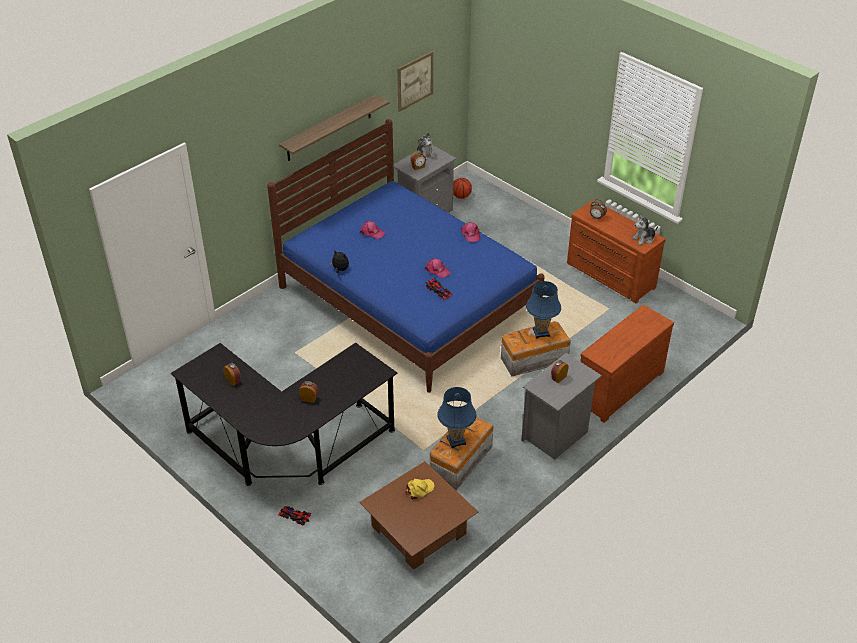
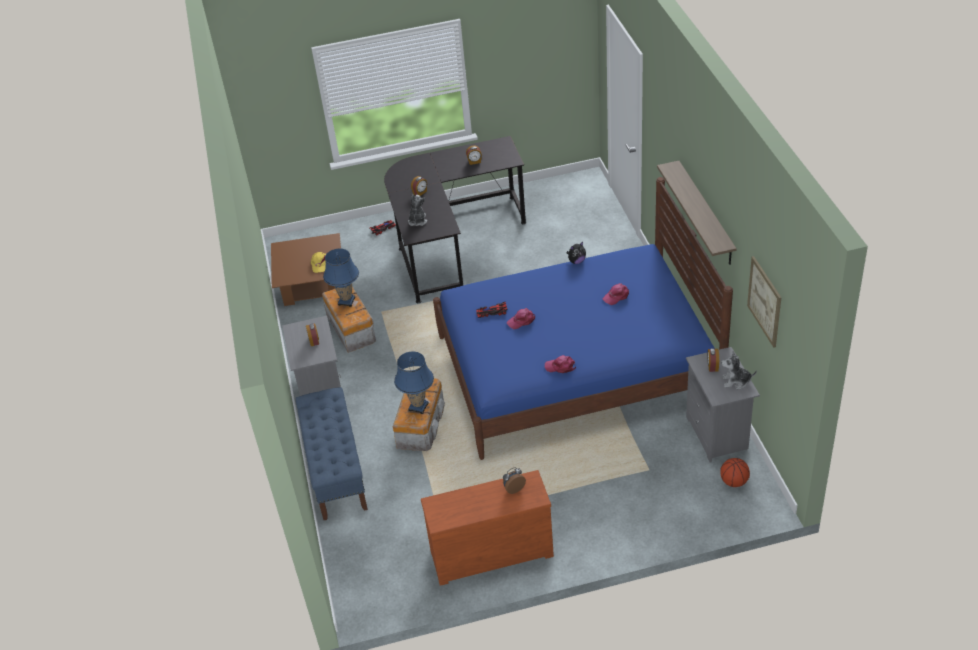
camera: 125 degrees right, 0 degrees up
(617, 386) = (336, 470): brown dresser -> blue bench
(644, 239) = (444, 512): plush toy -> plush toy (417, 221)

